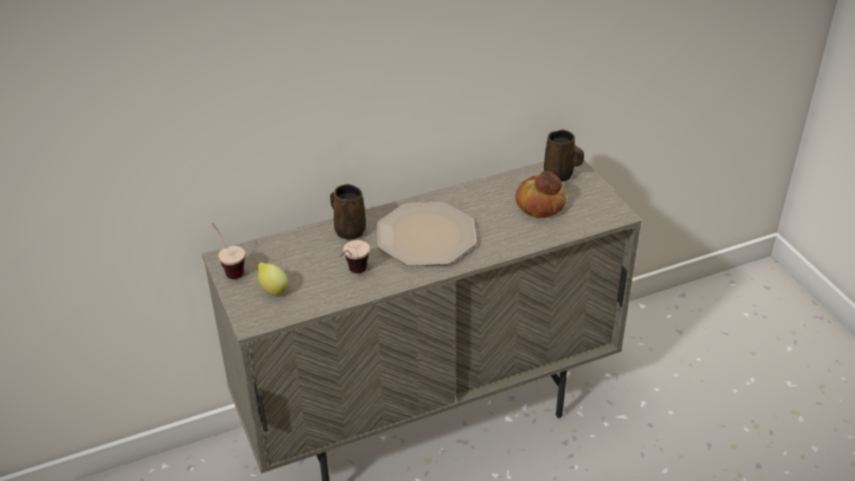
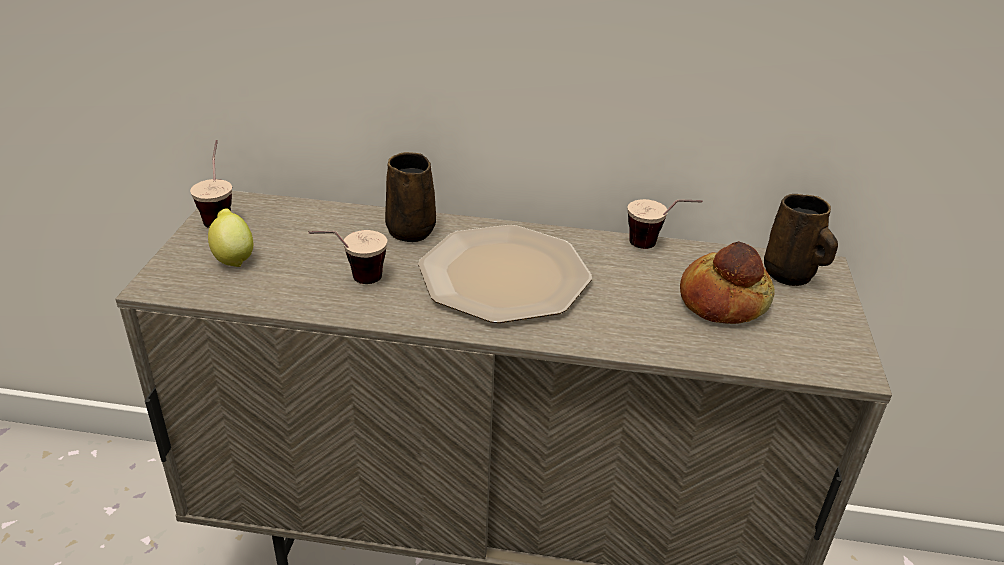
camera: 30 degrees right, 5 degrees down
(485, 186) = (657, 248): none -> cup

